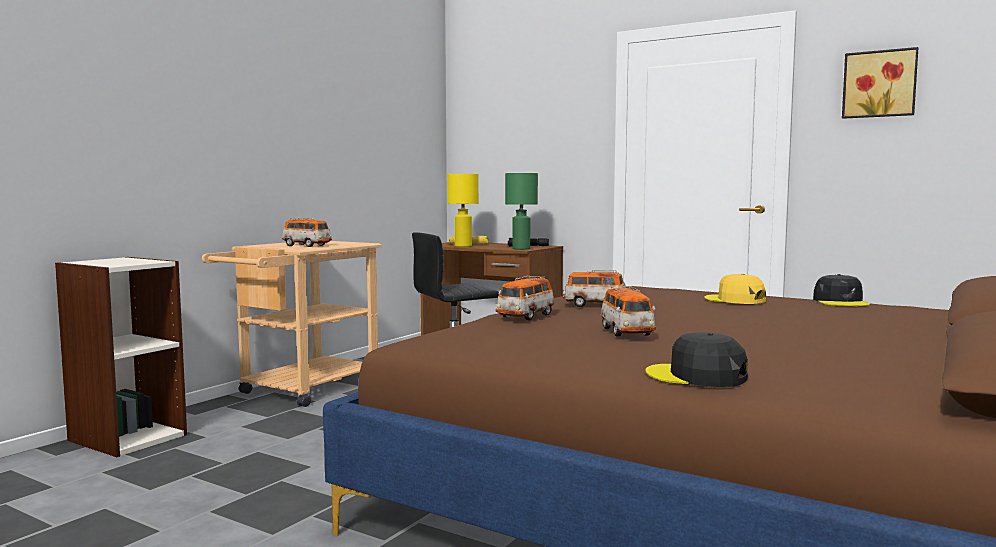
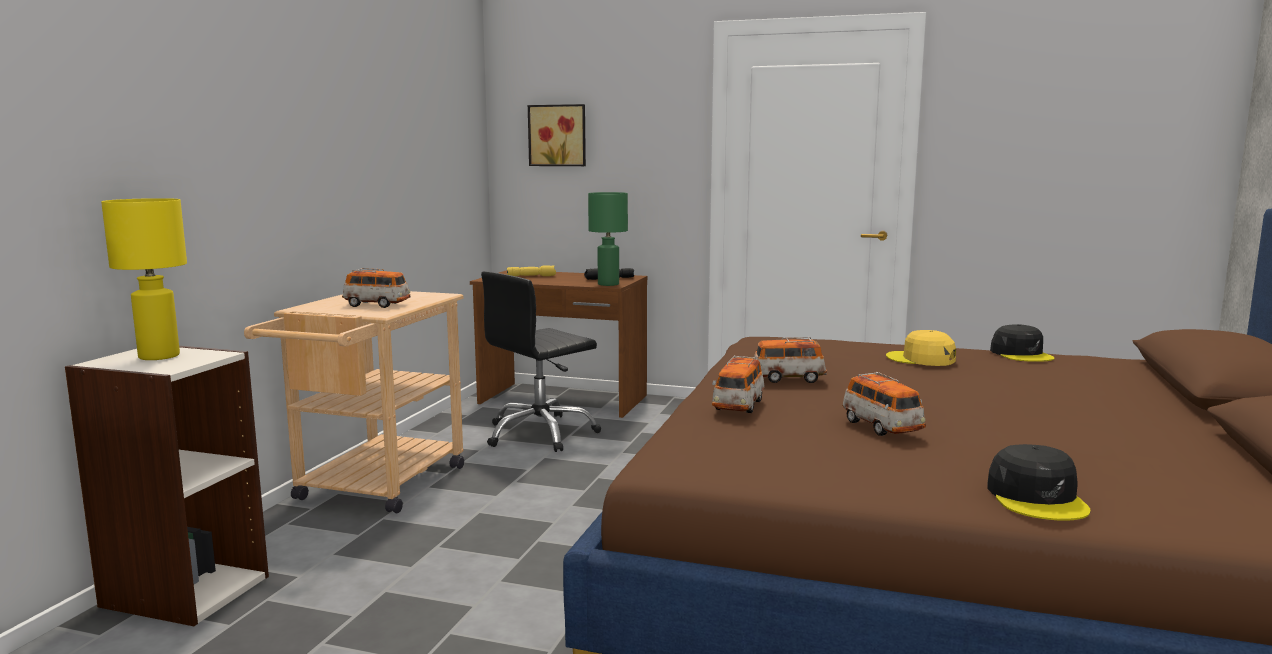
camera: 15 degrees left, 5 degrees up
(463, 246) = (531, 281): yellow table lamp -> yellow table lamp (160, 356)
(697, 376) = (1037, 498): black cap -> black cap turned 105 degrees counterclockwise
(879, 84) = (1014, 101): picture -> picture (558, 135)

